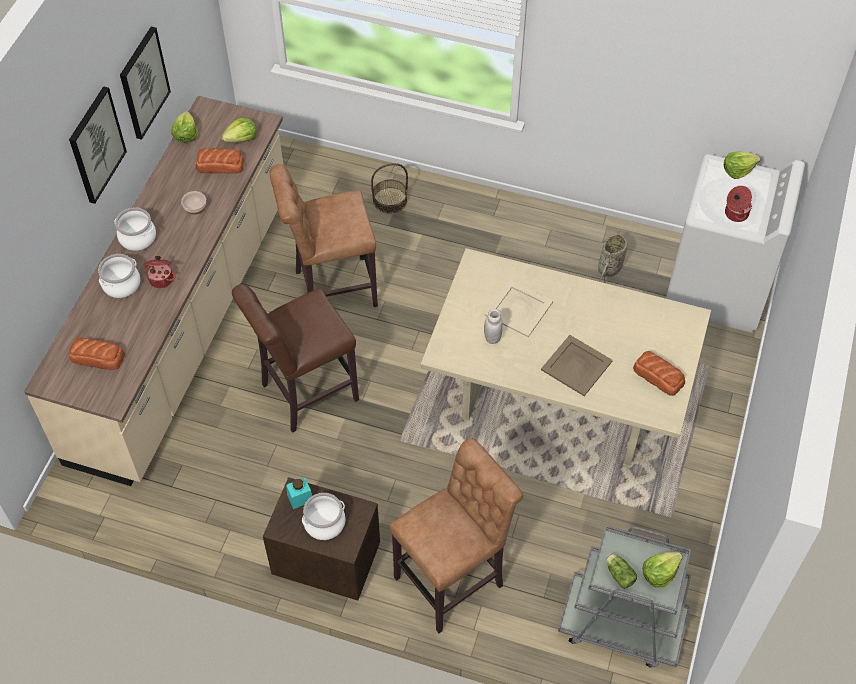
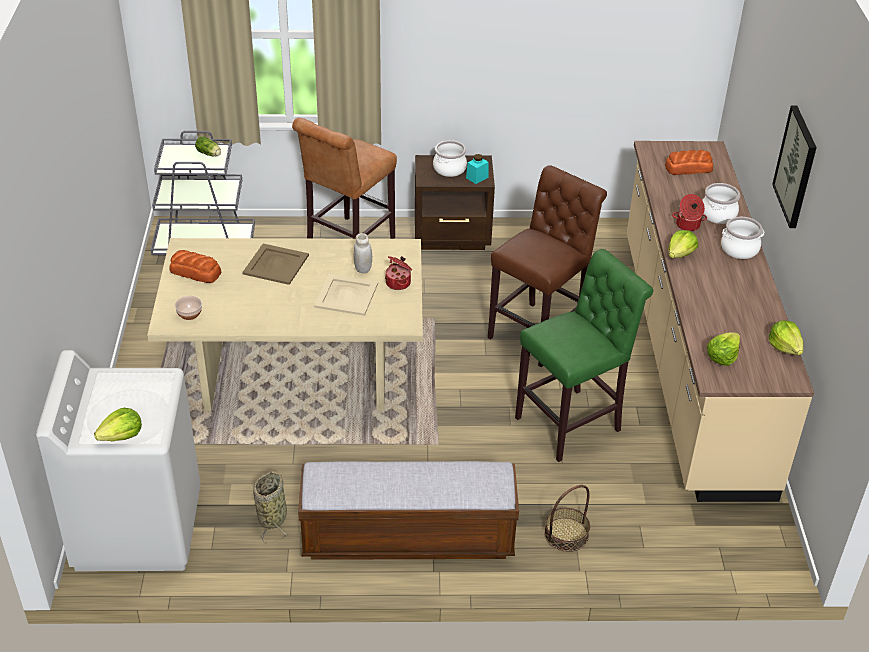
camera: 160 degrees right, 15 degrees down
(143, 83) = (821, 243): picture -> none
(195, 208) = (710, 283): bowl -> bowl (189, 314)
(220, 165) = (722, 326): bread -> none
(331, 289) = (573, 422): brown stool -> green stool
(509, 228) = (408, 537): none -> bench
(659, 573) = (177, 160): lettuce -> lettuce (680, 254)
(735, 213) = (124, 386): cooking pot -> cooking pot (399, 283)

